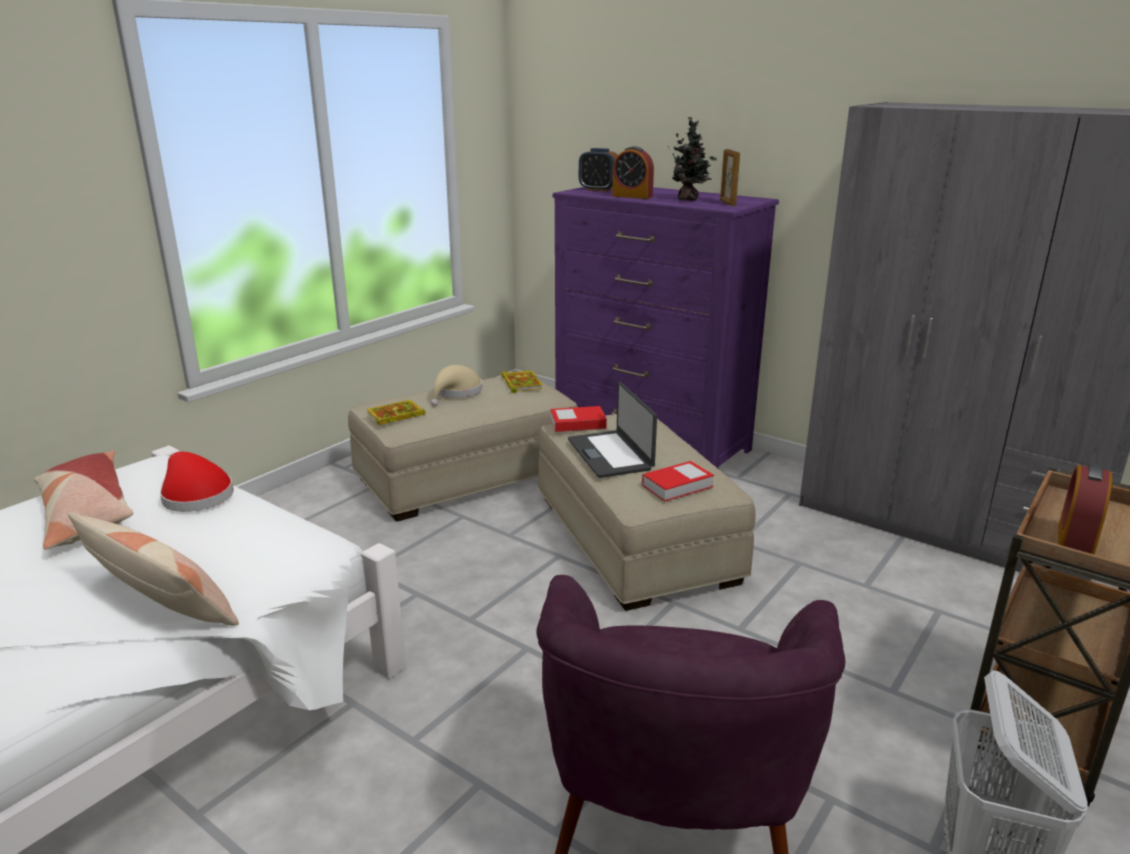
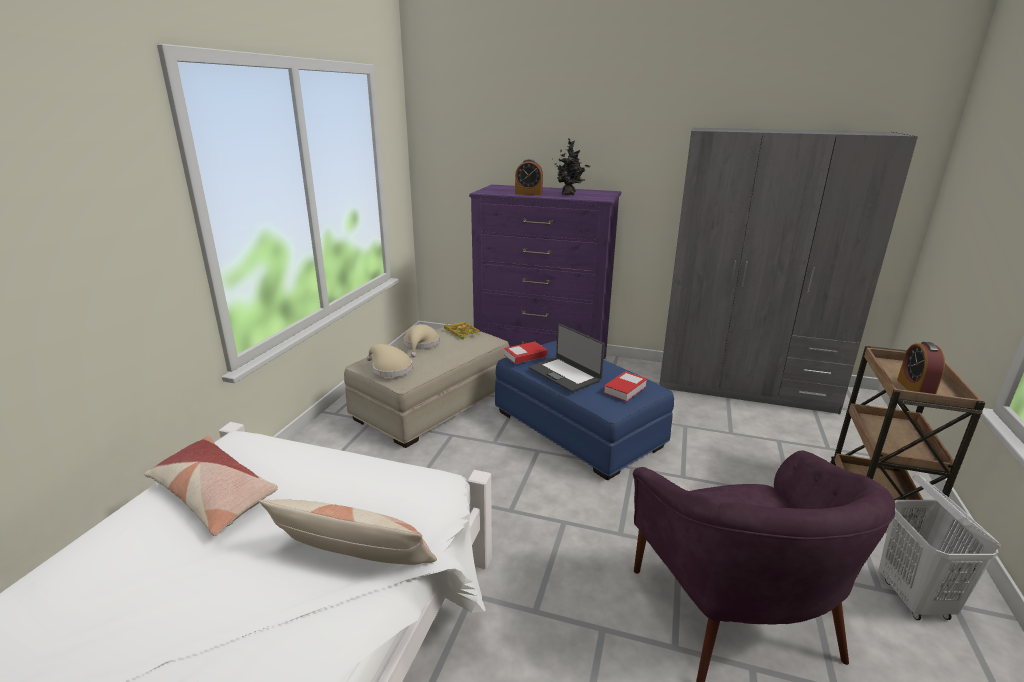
camera: 20 degrees left, 0 degrees up
(195, 496) = (299, 460): red hat -> none
(394, 416) = (390, 369): book -> beige hat
(598, 189) = (497, 190): alarm clock -> none
(635, 538) = (577, 428): beige ottoman -> blue ottoman
(727, 203) = (597, 195): picture frame -> none

